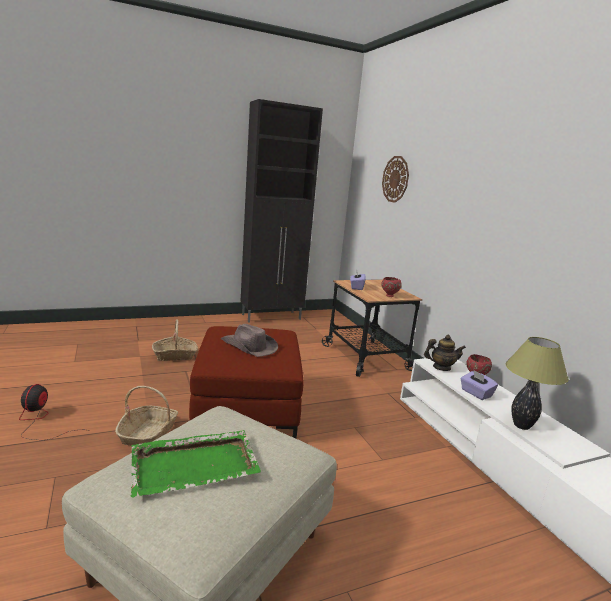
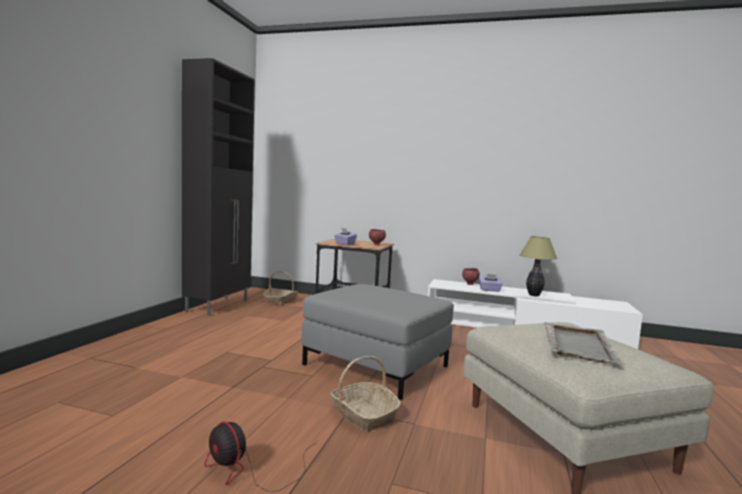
camera: 50 degrees left, 10 degrees down
(175, 355) = (217, 361): basket -> basket (281, 301)
(196, 464) = (578, 345): green tray -> grey tray
(247, 410) = (377, 365): red ottoman -> grey ottoman
(249, 346) = (381, 296): brown hat -> none
(395, 179) = (331, 149): wall clock -> none
(441, 367) = (448, 285): teapot -> none

